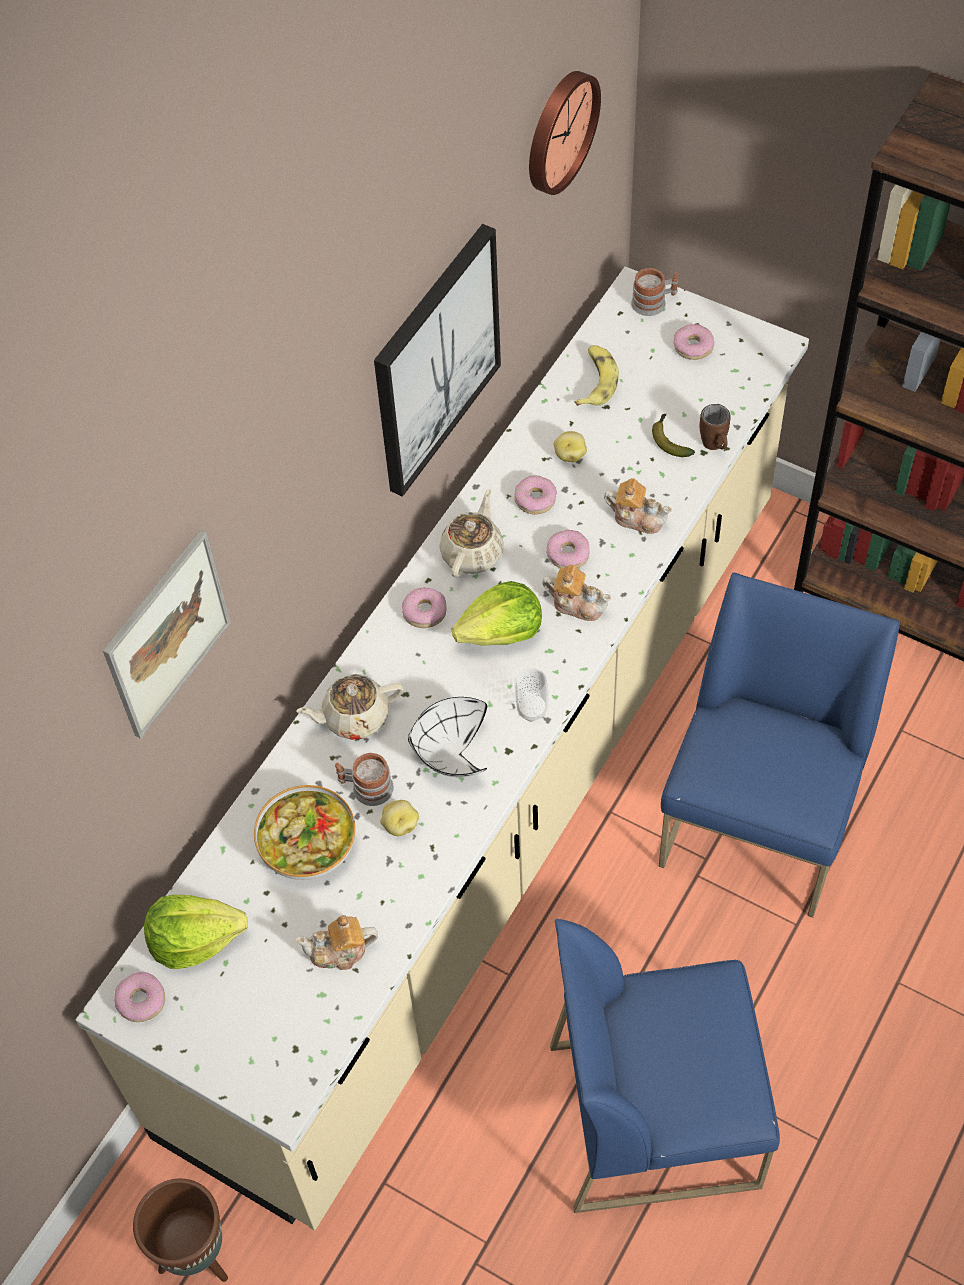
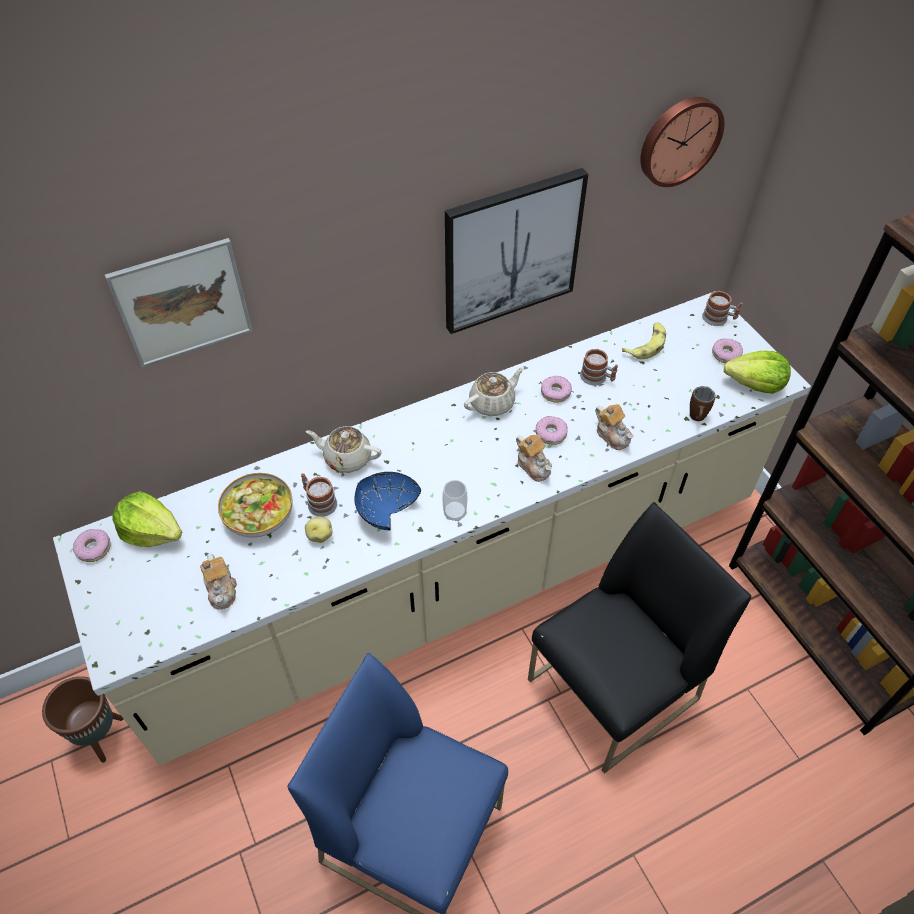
camera: 30 degrees right, 5 degrees down
(339, 951) = (222, 589): teapot -> teapot turned 135 degrees counterclockwise
(424, 612) = (436, 421): donut -> none
(450, 755) = (383, 511): white bowl -> blue bowl
(502, 633) = (473, 457): lettuce -> lettuce (755, 384)
(570, 454) = (597, 378): potato -> mug
(669, 440) = (669, 400): banana -> none
(761, 821) = (612, 691): blue chair -> black chair

